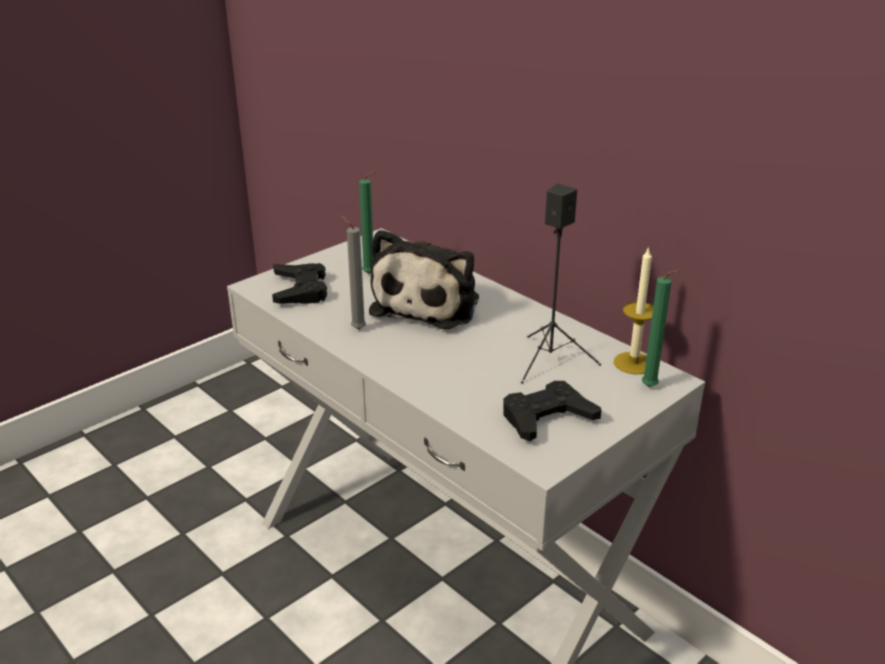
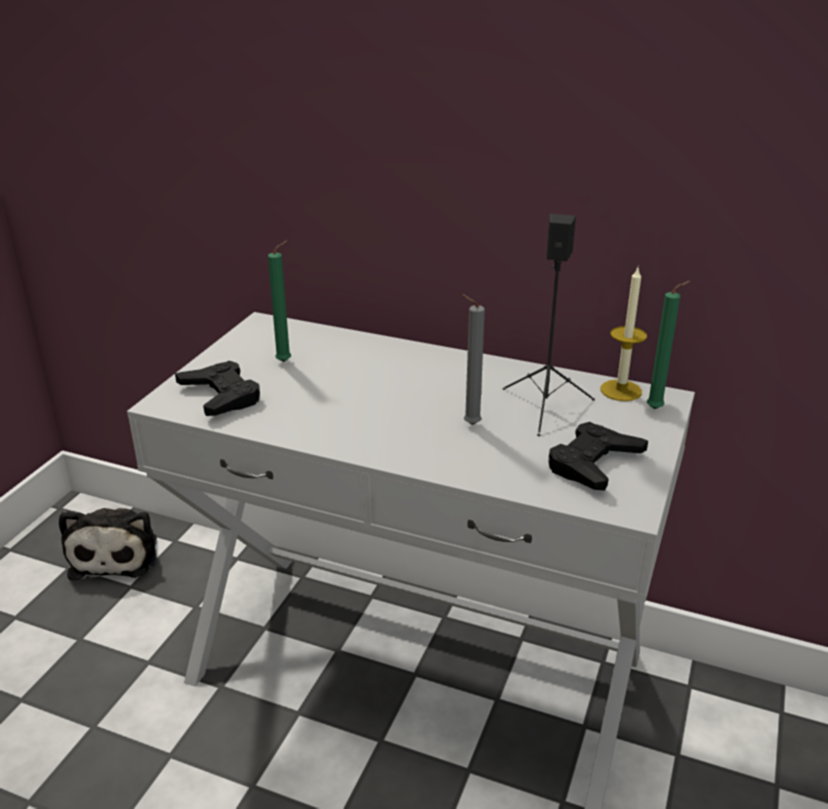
camera: 25 degrees left, 0 degrees up
(356, 329) = (322, 423): grey candle -> grey candle (469, 424)
(429, 303) = (376, 378): plush toy -> plush toy (116, 554)

